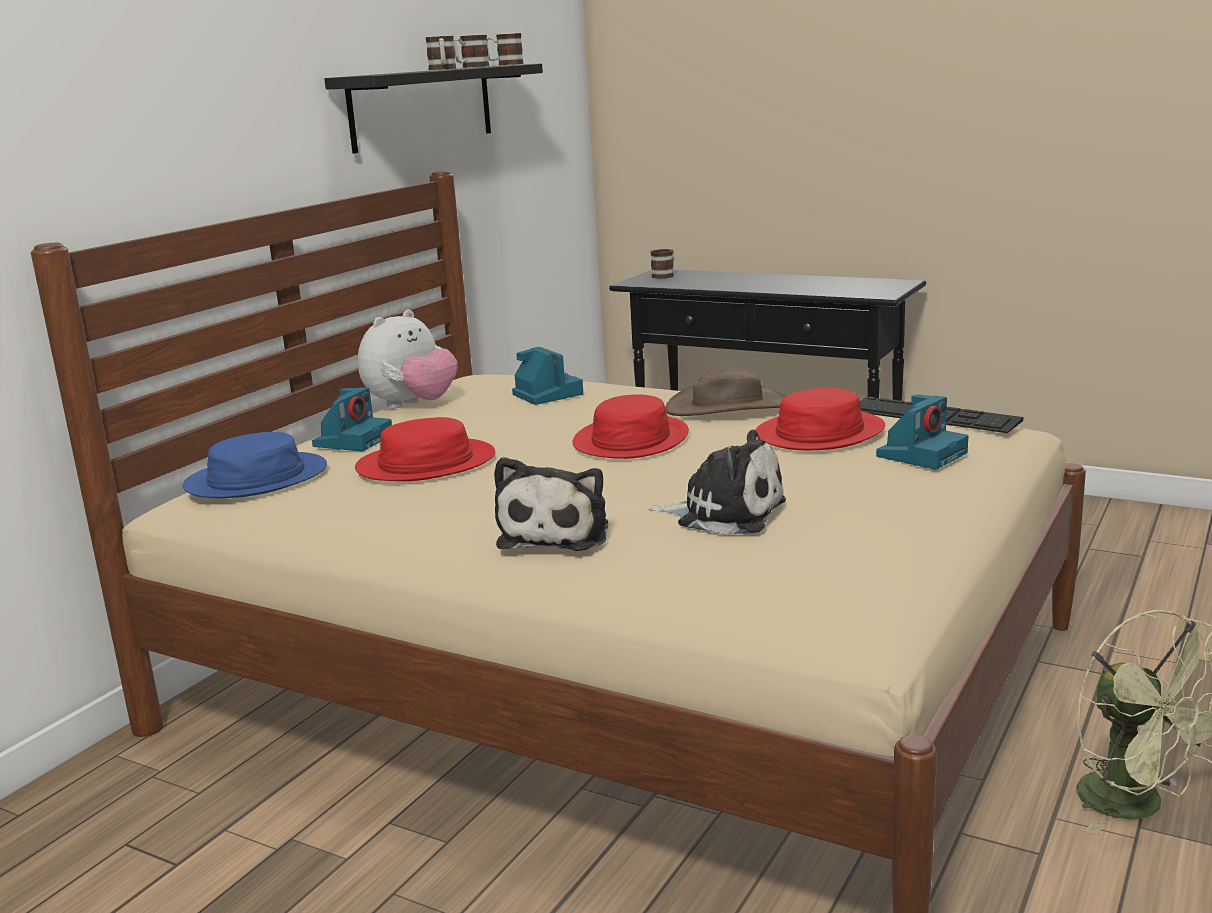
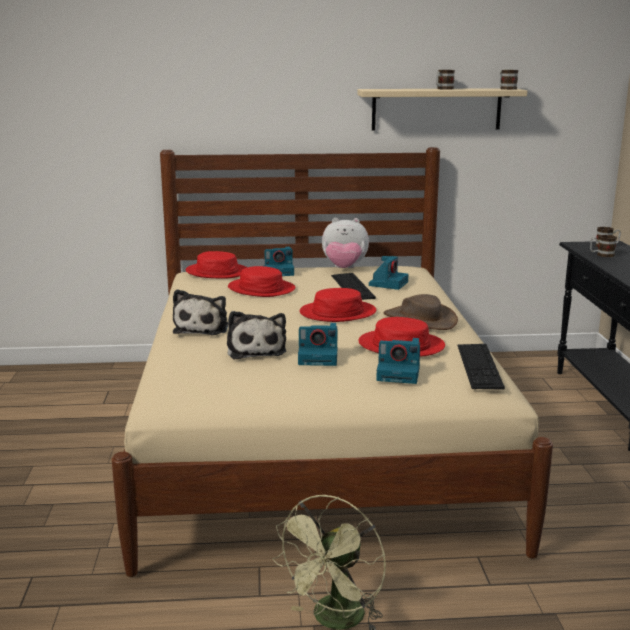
camera: 55 degrees right, 0 degrees up
(256, 478) = (217, 272): blue hat -> red hat
(422, 107) = (436, 109): black shelf -> beige shelf
(471, 67) = (476, 88): mug -> mug (601, 255)
(523, 412) = (352, 286): none -> keyboard
(557, 534) = (203, 328): plush toy -> plush toy turned 60 degrees counterclockwise
(810, 482) = (319, 357): none -> camera

